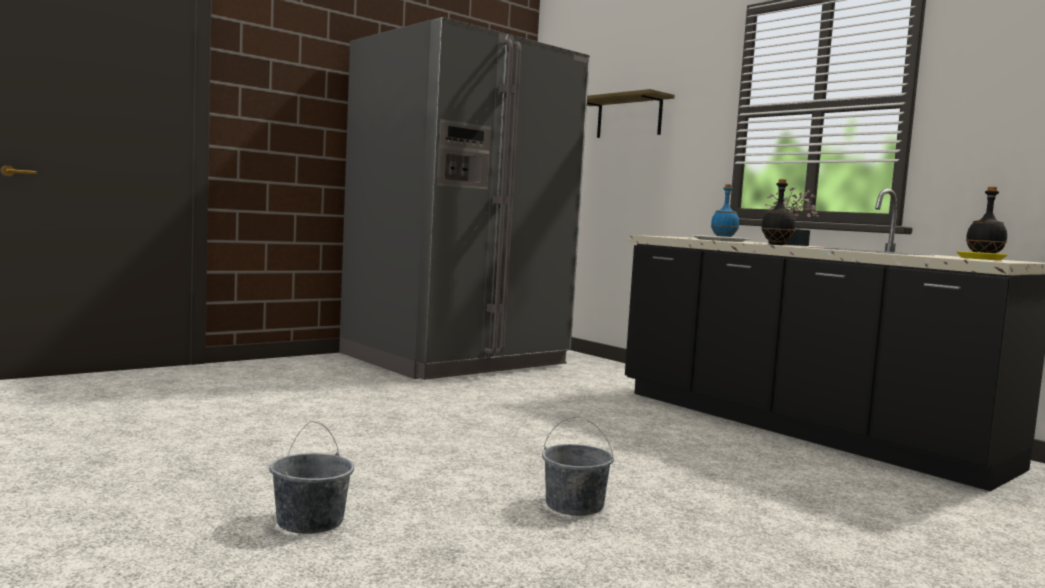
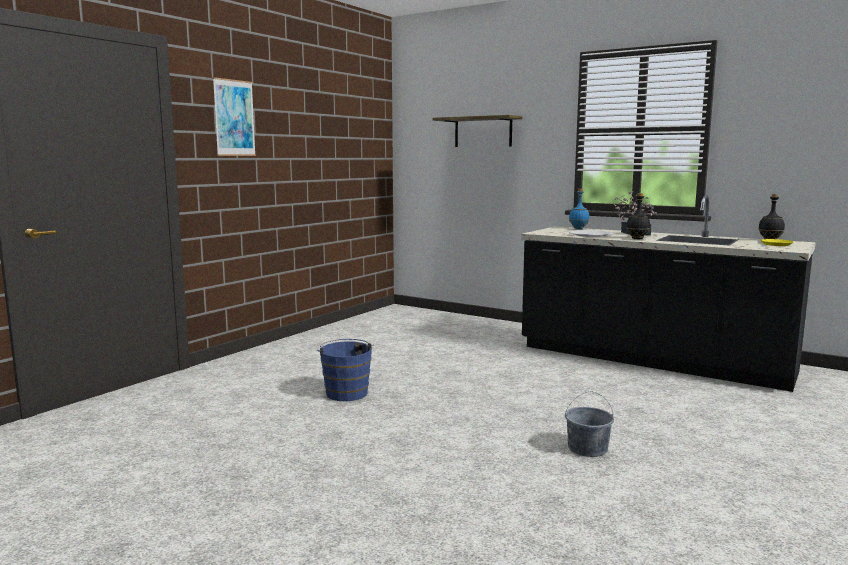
camera: 15 degrees left, 5 degrees up
(297, 76) = (234, 118): none -> picture
(309, 522) = (446, 495): grey bucket -> none
(341, 406) = (346, 392): none -> blue bucket
(454, 360) = (373, 334): grey fridge -> none

